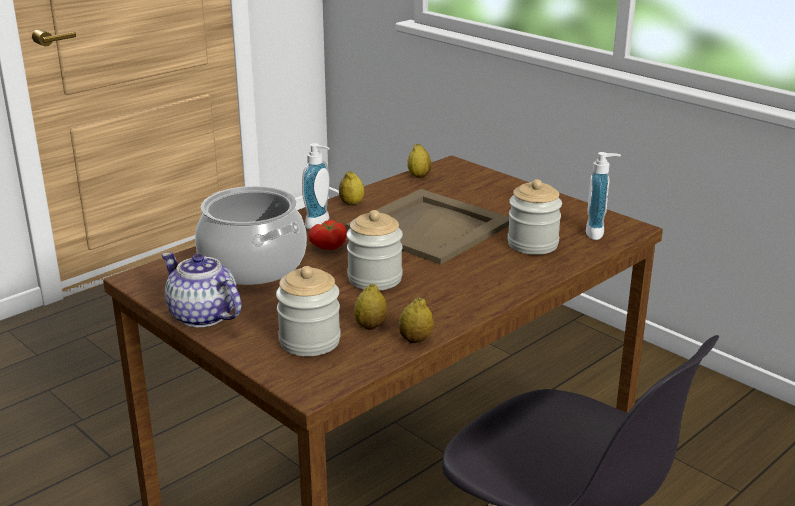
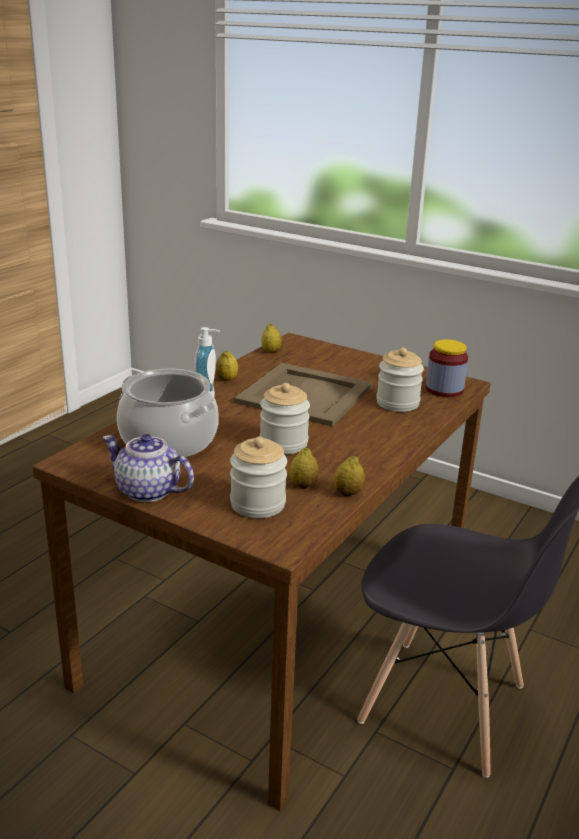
camera: 15 degrees left, 0 degrees up
(329, 247) = (228, 419): tomato -> none
(599, 233) = (444, 390): soap dispenser -> jar

